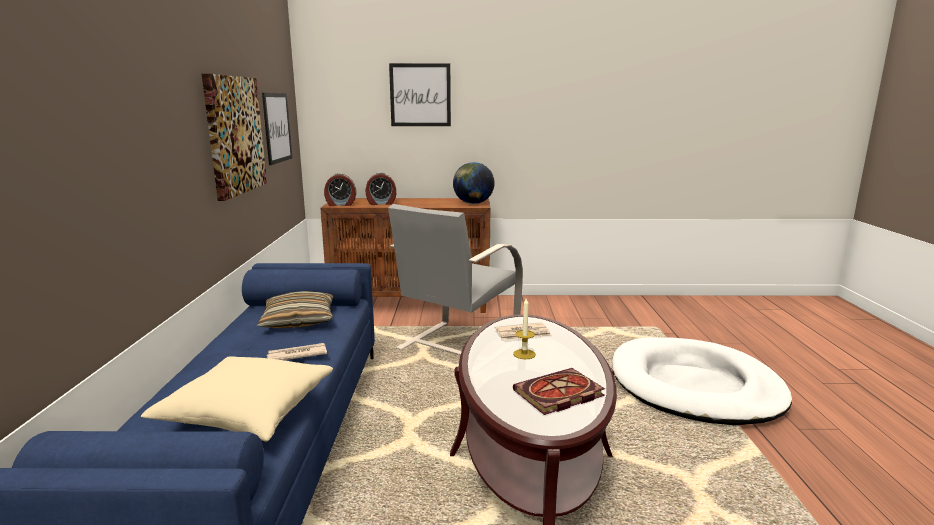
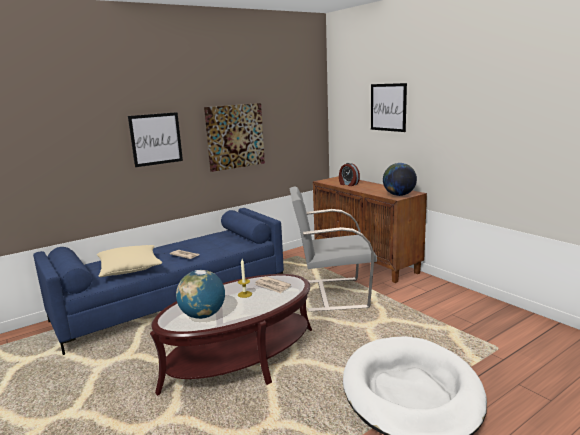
camera: 55 degrees right, 0 degrees up
(277, 127) = (292, 129): picture -> picture (156, 139)
(298, 320) = (222, 242): pillow -> none
(341, 204) = (327, 181): alarm clock -> none
(557, 395) = (203, 315): book -> globe

